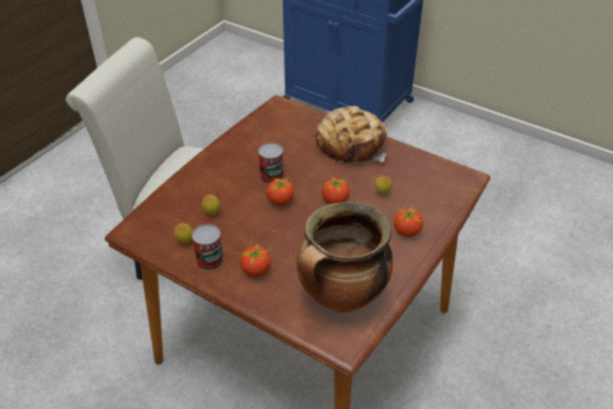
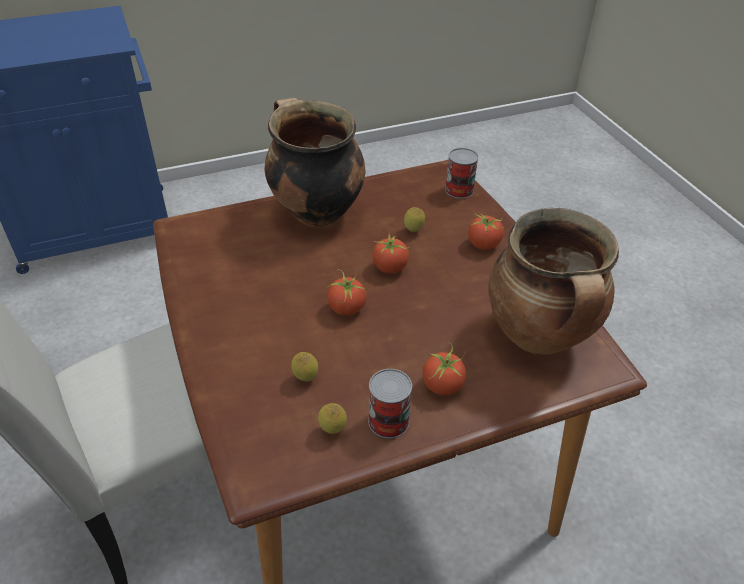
camera: 55 degrees left, 0 degrees up
(271, 176) = (296, 294): can -> can (459, 190)
(351, 144) = (315, 211): bread -> cooking pot

